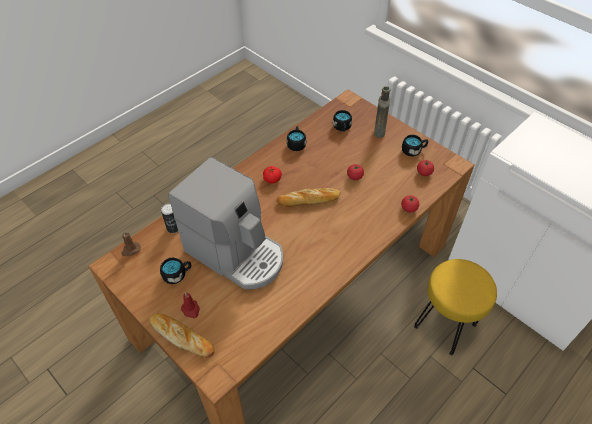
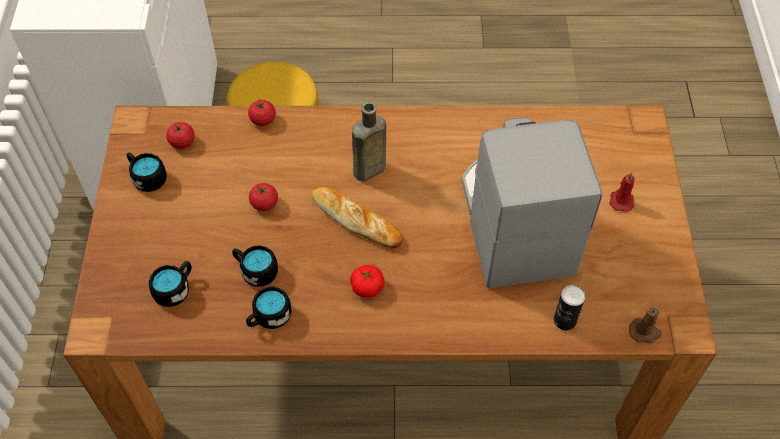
camera: 135 degrees left, 5 degrees up
(177, 274) = (606, 252): black mug -> black mug (255, 271)
(182, 336) = (651, 181): bread -> none
(379, 130) = (136, 241): brown bottle -> brown bottle (367, 171)

